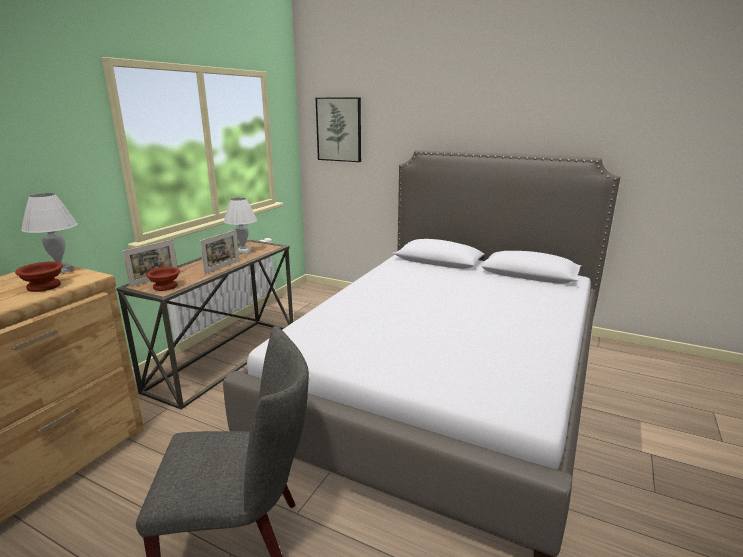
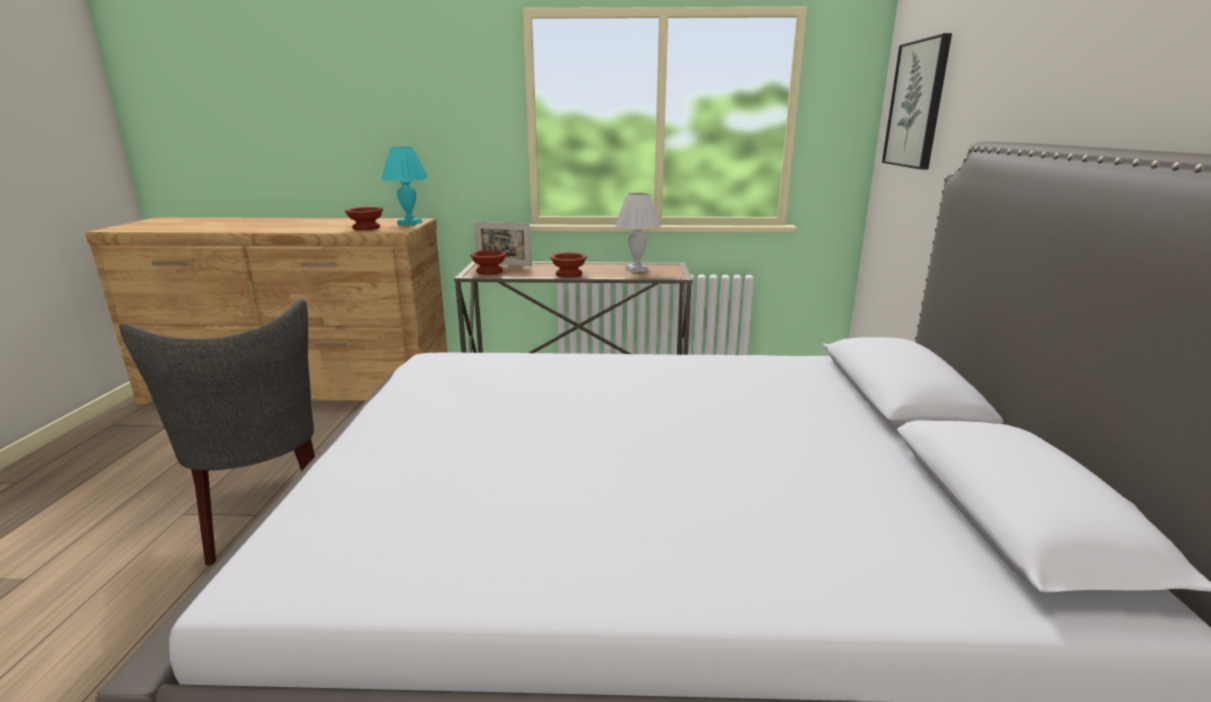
camera: 65 degrees right, 0 degrees up
(61, 270) = (410, 223): white table lamp -> turquoise table lamp
(222, 267) = (570, 274): picture frame -> brown bowl

